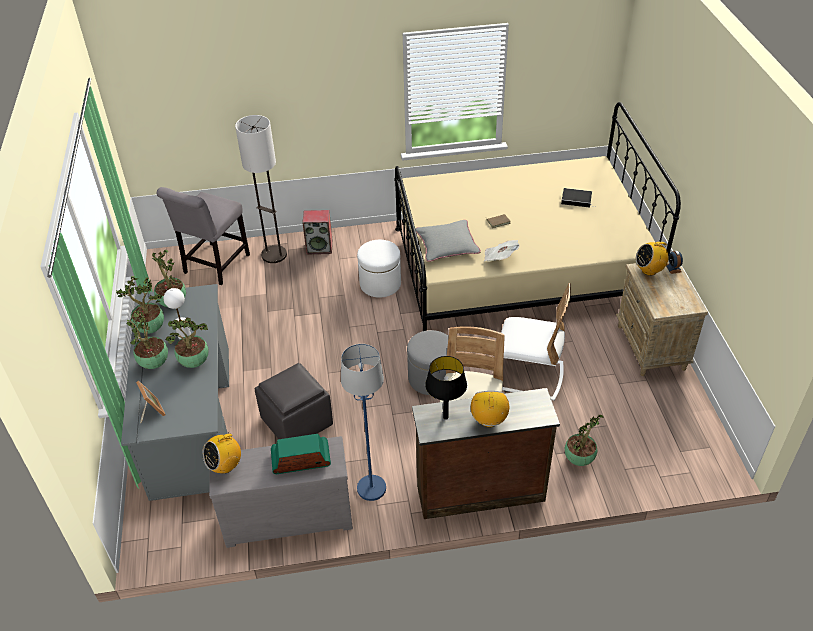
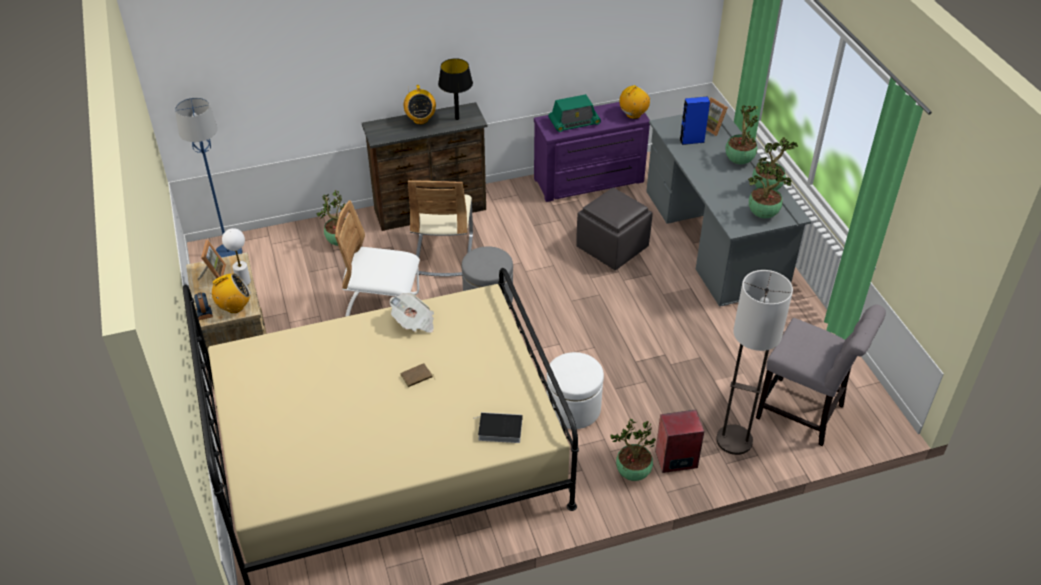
camera: 170 degrees right, 0 degrees up
(184, 336) = (728, 185): white table lamp -> white table lamp (243, 281)
(186, 395) = (692, 141): none -> blue speaker
(195, 362) = (701, 165): potted plant -> potted plant (632, 473)
(214, 266) = (804, 414): grey chair -> grey chair turned 105 degrees clockwise
(288, 515) = (589, 182): grey dresser -> purple dresser
(372, 488) = (525, 205): blue floor lamp -> blue floor lamp (228, 253)
(447, 245) = (481, 334): grey pillow -> none
(577, 199) = (301, 426): book -> book (498, 430)
(678, 300) = (213, 274): none -> picture frame

